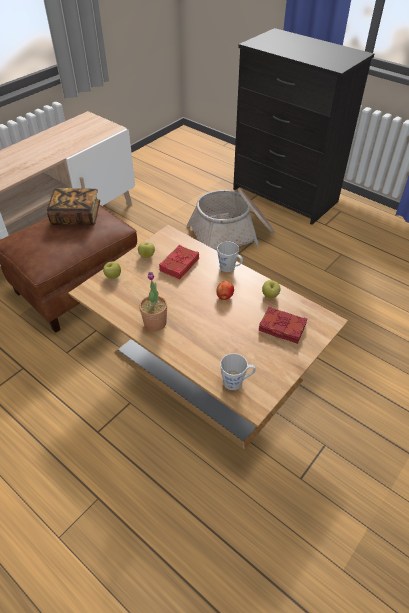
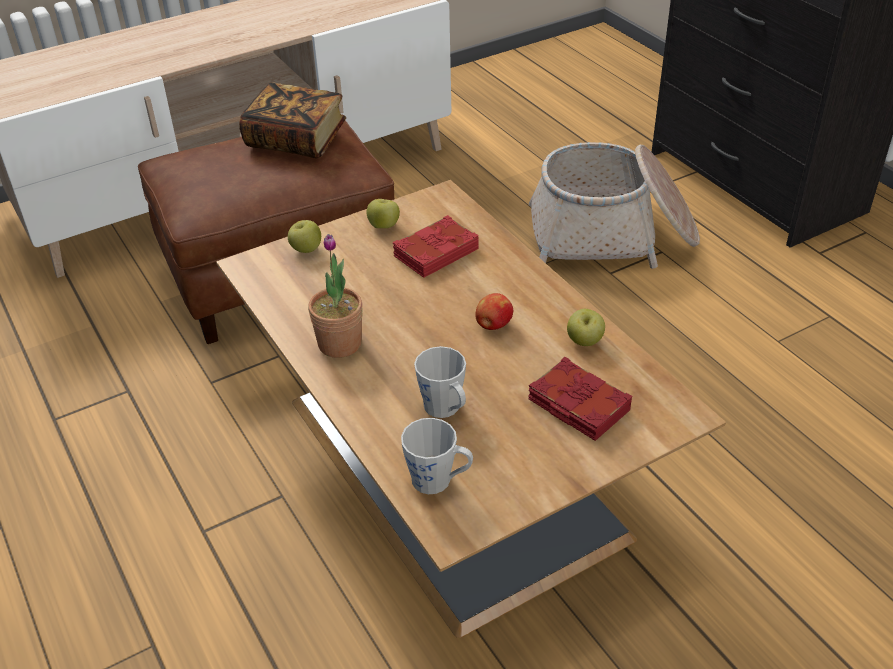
camera: 20 degrees right, 5 degrees down
(230, 268) = (529, 277): grey mug -> grey mug (445, 409)

